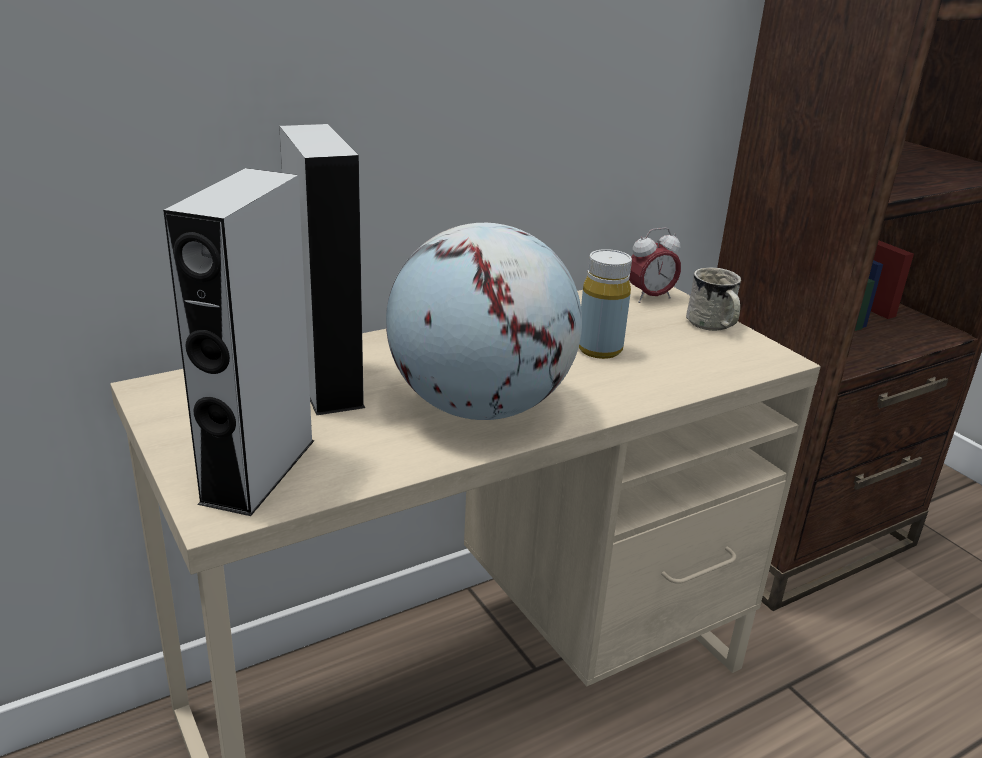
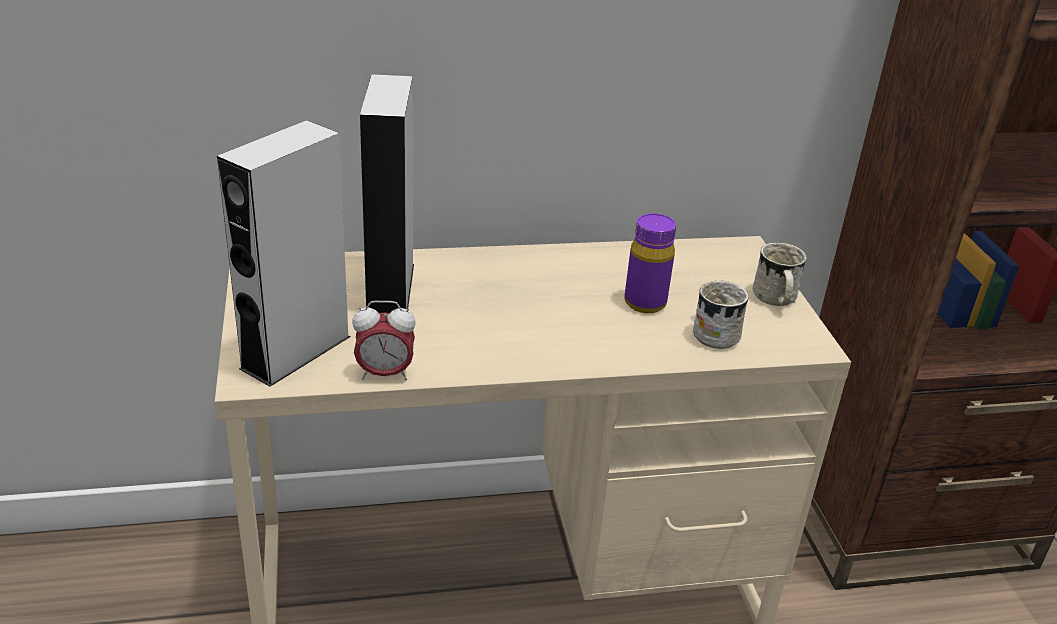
camera: 20 degrees right, 5 degrees up
(480, 407) = (500, 335): globe -> none
(599, 349) = (645, 303): yellow bottle -> purple bottle
(650, 297) = (736, 259): alarm clock -> alarm clock (384, 374)
(682, 364) = (712, 332): none -> white mug

